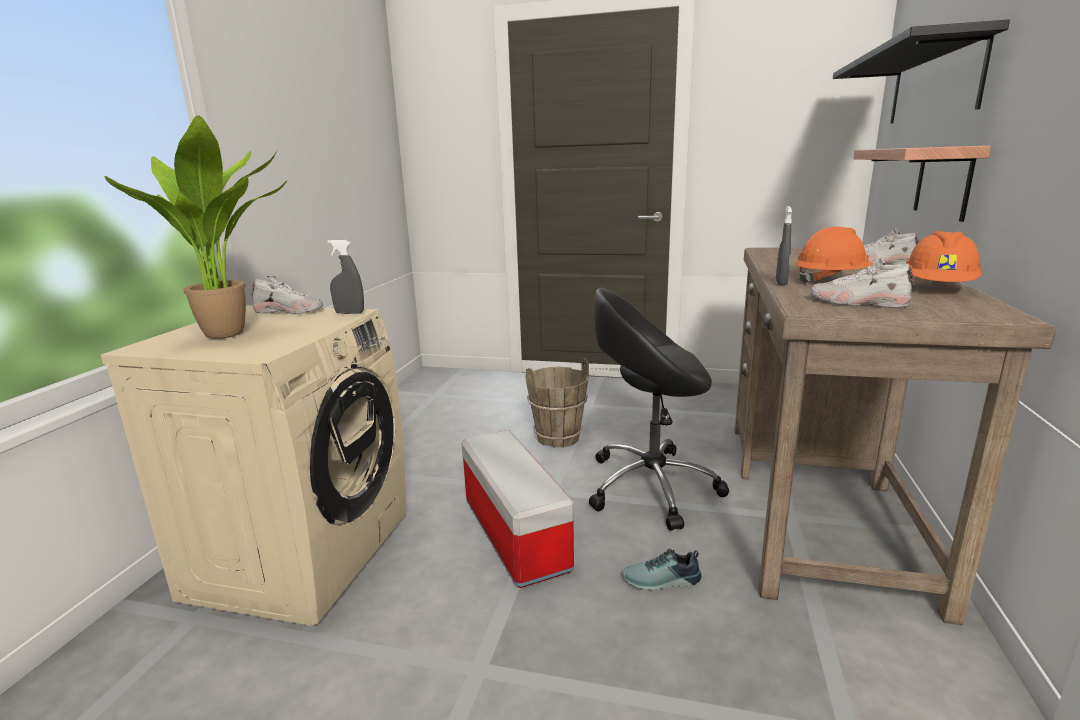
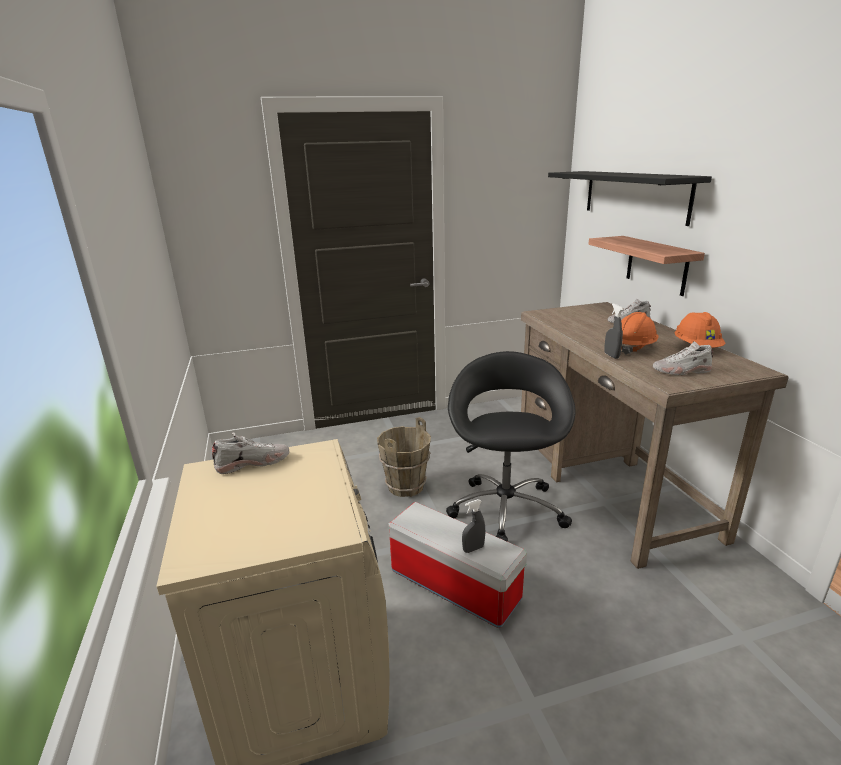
camera: 30 degrees left, 5 degrees up
(232, 334) = (254, 511): potted plant -> none
(349, 313) = (321, 451): grey spray bottle -> grey spray bottle (473, 549)
(648, 486) = (506, 509): black office chair -> black office chair turned 120 degrees clockwise
(662, 581) = (578, 581): shoe -> none

